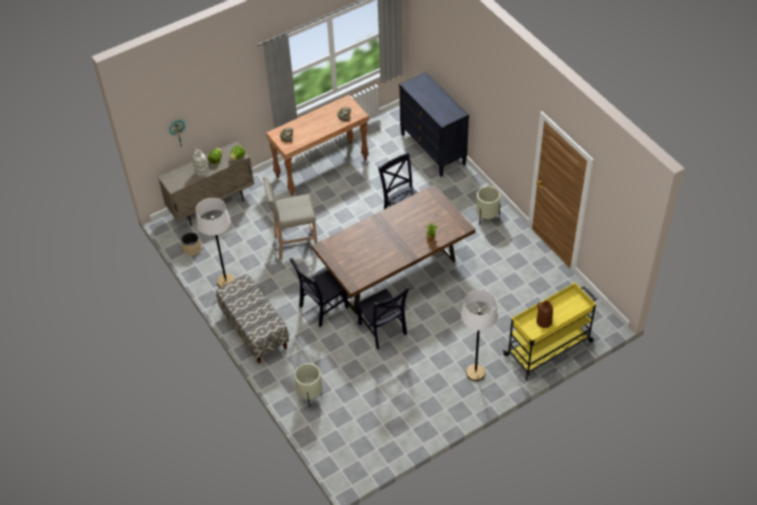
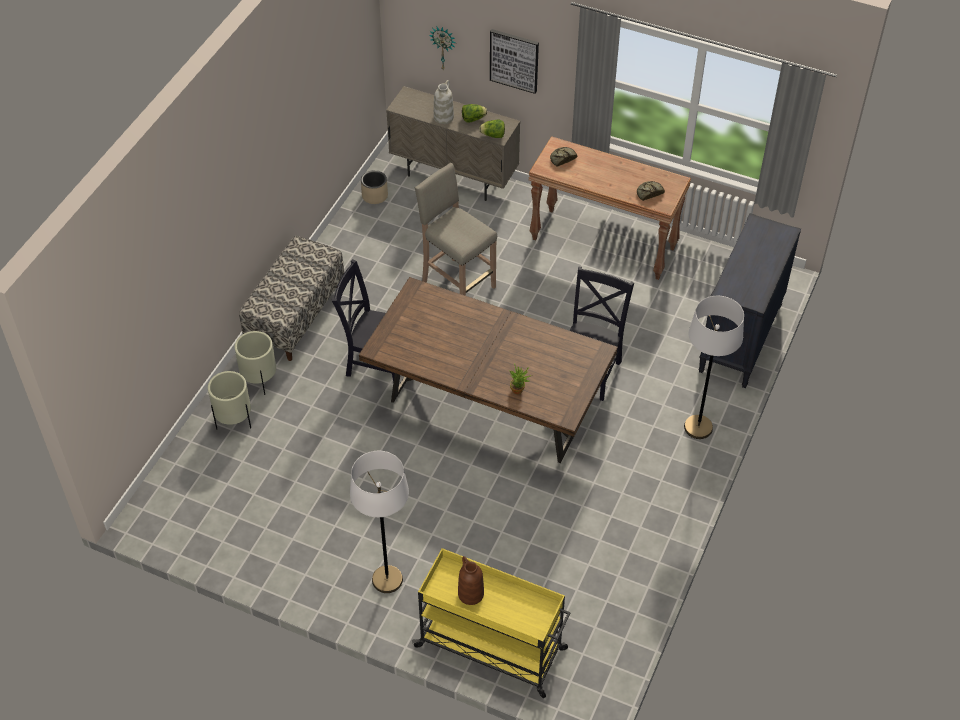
camera: 55 degrees right, 0 degrees up
(224, 107) = (514, 60): none -> picture
(226, 281) = (349, 251): white floor lamp -> white floor lamp (698, 427)
(383, 330) = (386, 443): black chair -> none
(487, 218) = (669, 460): beige planter -> beige planter (259, 380)

